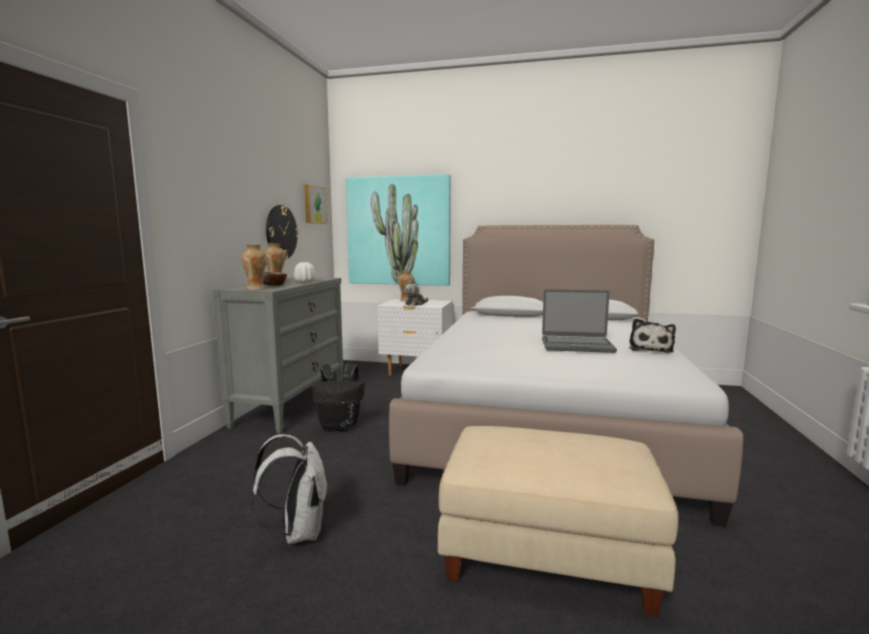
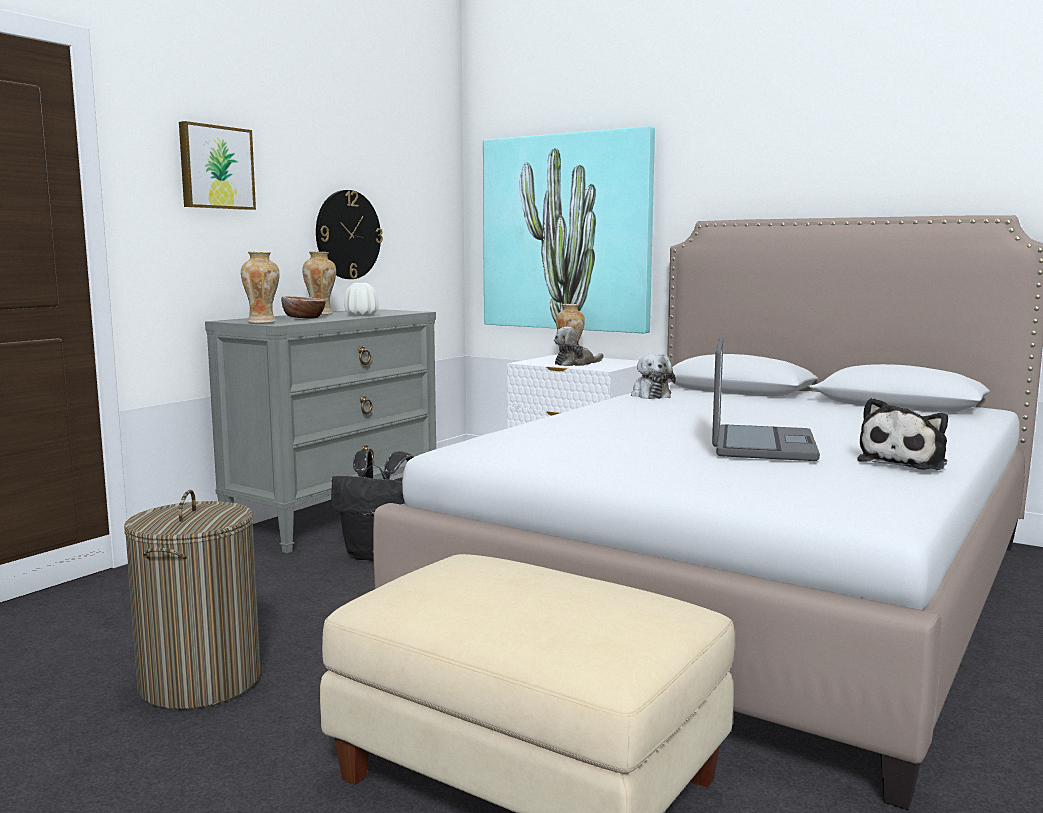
camera: 20 degrees right, 0 degrees up
(298, 532) = (200, 681): white backpack -> laundry basket
(314, 204) = (422, 188): picture -> picture (215, 167)
(474, 320) = (650, 395): none -> plush toy
(576, 345) = (761, 445): laptop -> laptop turned 105 degrees counterclockwise

